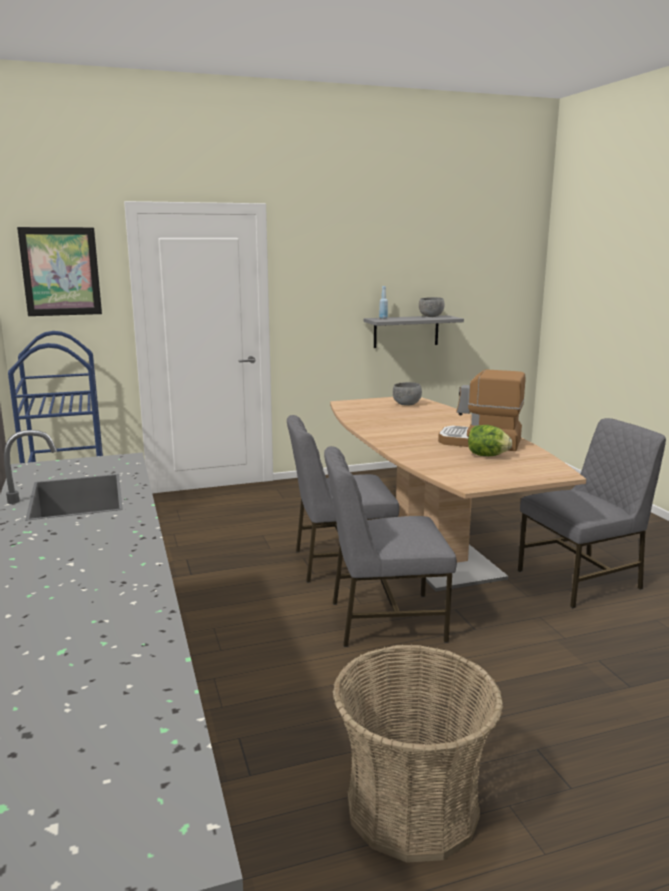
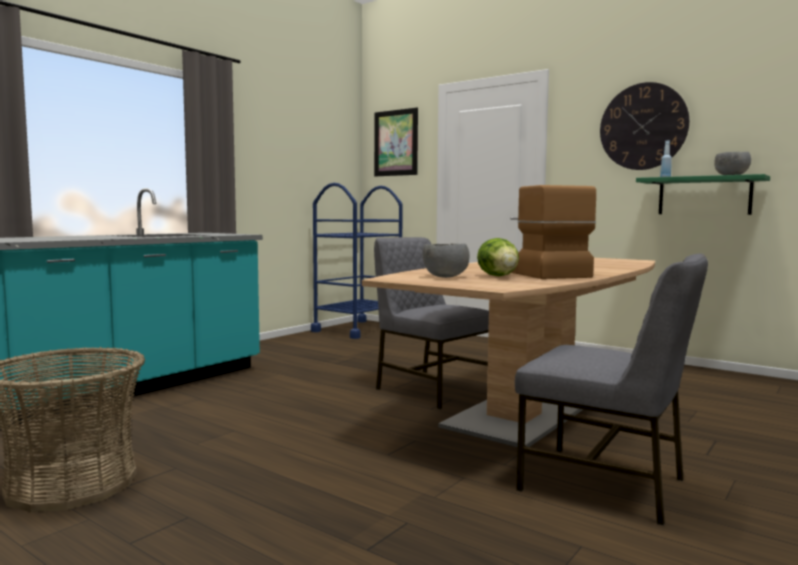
camera: 55 degrees right, 10 degrees down
(358, 270) = (643, 126): none -> wall clock
(384, 620) = (351, 421): grey chair -> none
(406, 331) = (704, 196): grey shelf -> green shelf
(406, 405) = (608, 261): grey bowl -> grey bowl (444, 277)

